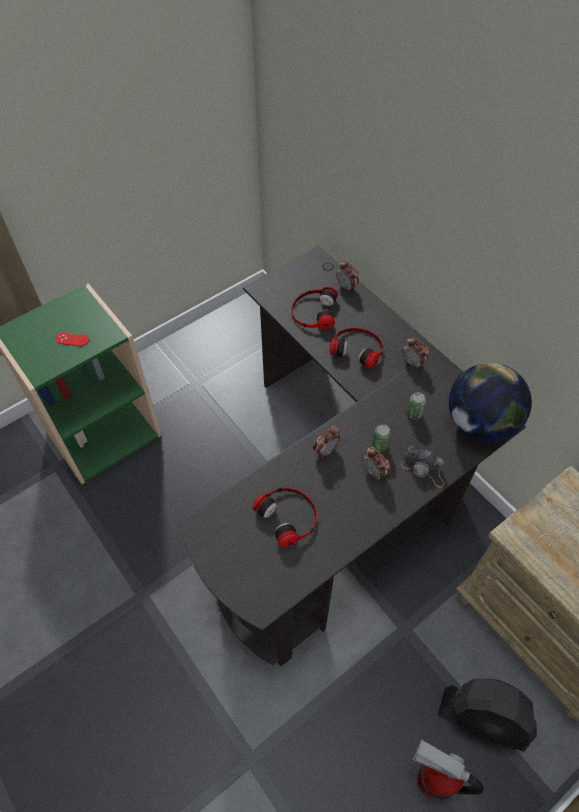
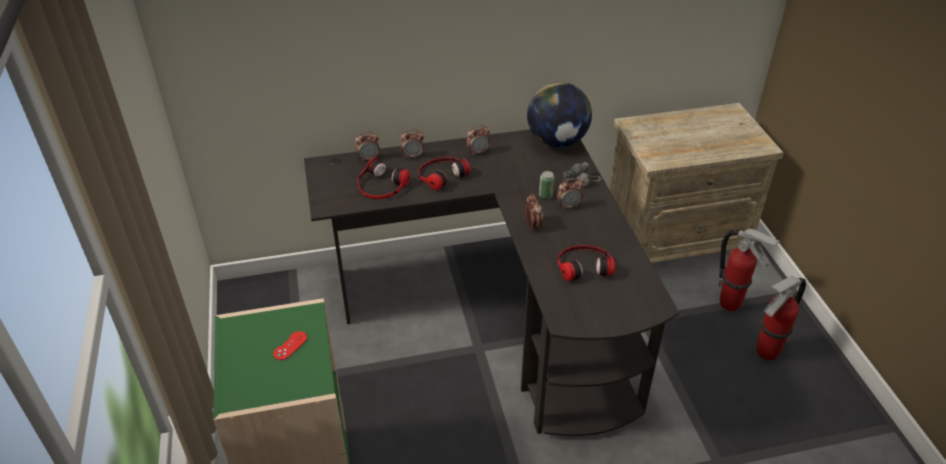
camera: 65 degrees left, 15 degrees down
(372, 316) = (413, 156): none -> alarm clock
(414, 414) = (527, 169): can -> none
(483, 720) = (730, 304): black fan -> fire extinguisher

